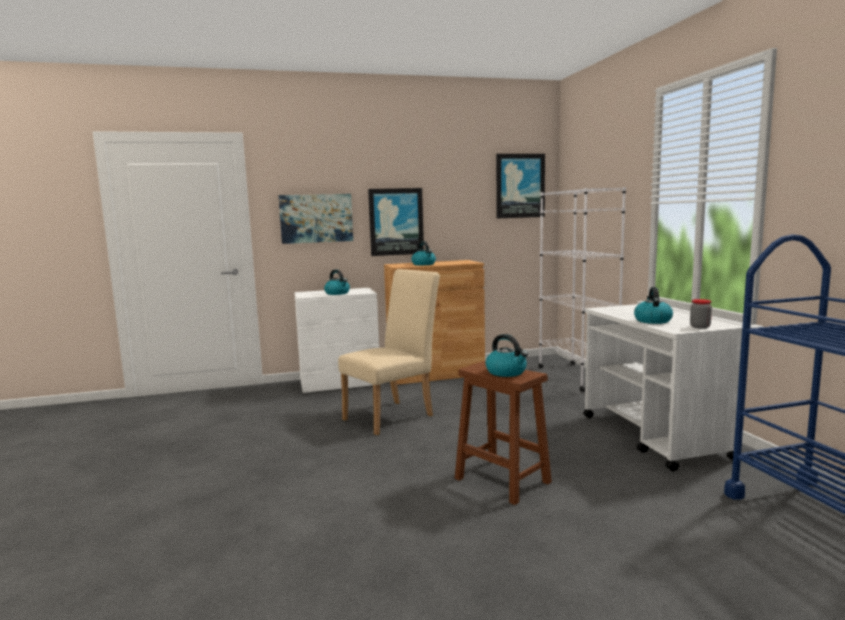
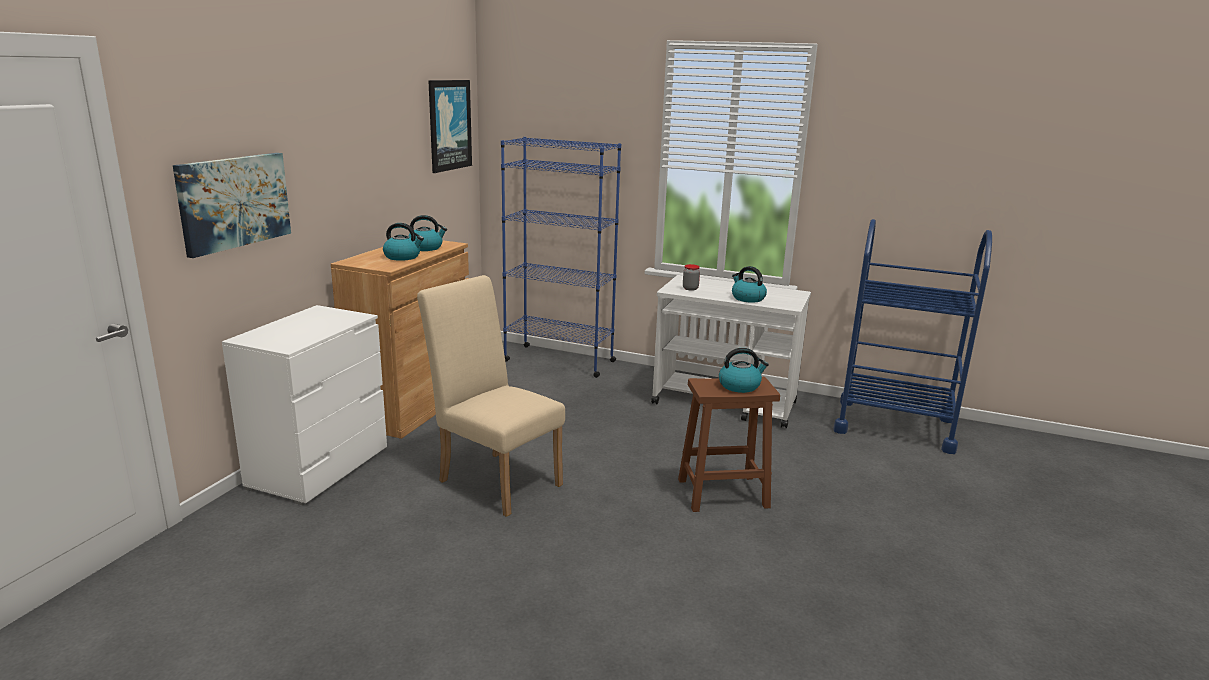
camera: 55 degrees left, 10 degrees up
(337, 293) = (320, 328): kettle -> kettle (426, 248)
(394, 415) = (495, 479): beige chair -> beige chair turned 45 degrees counterclockwise
(396, 222) = (334, 192): picture -> none
(577, 376) = (559, 361): white bookcase -> blue bookcase
(700, 327) = (790, 298): jar -> jar (690, 288)

